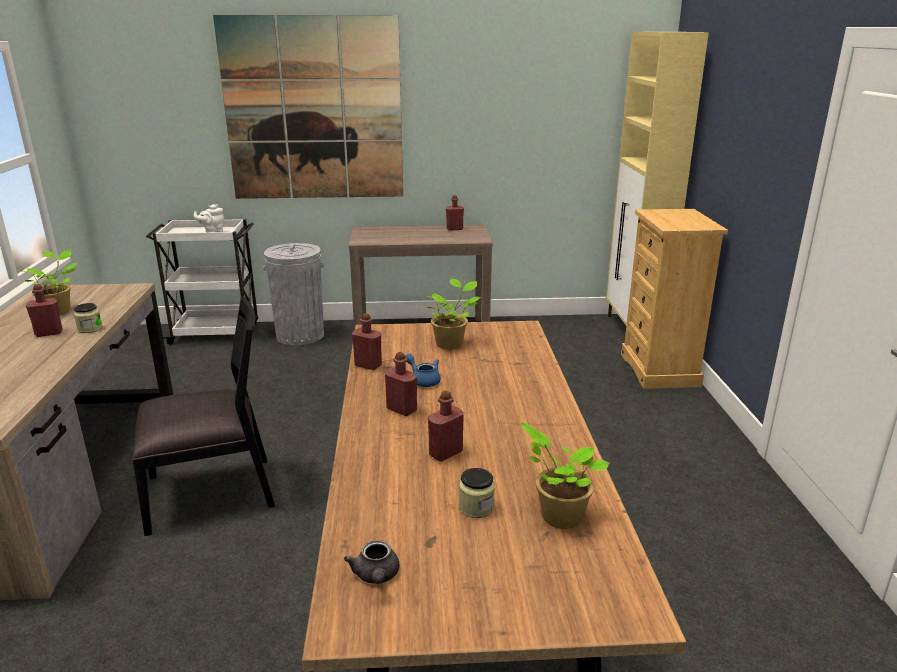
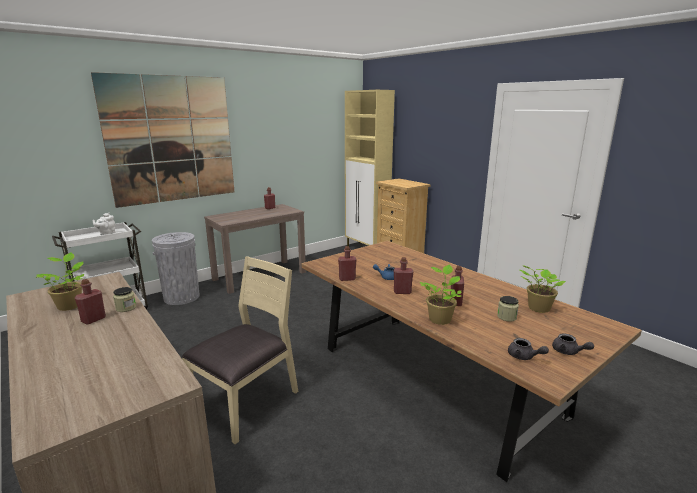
camera: 35 degrees left, 5 degrees down
(211, 492) = (246, 401): black chair -> beige chair
(451, 344) = (368, 259): potted plant -> potted plant (440, 318)
(458, 605) = (568, 352): none -> grey teapot

